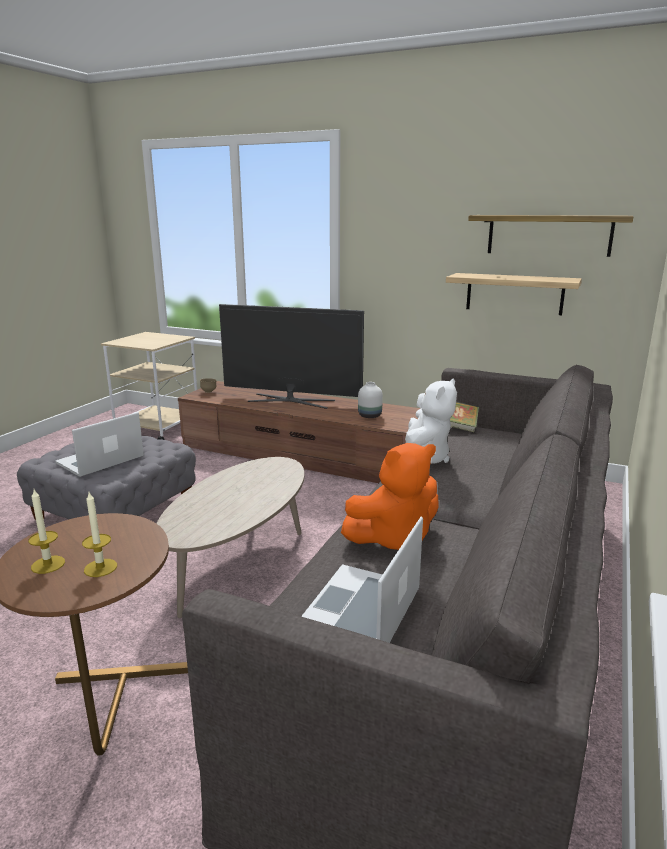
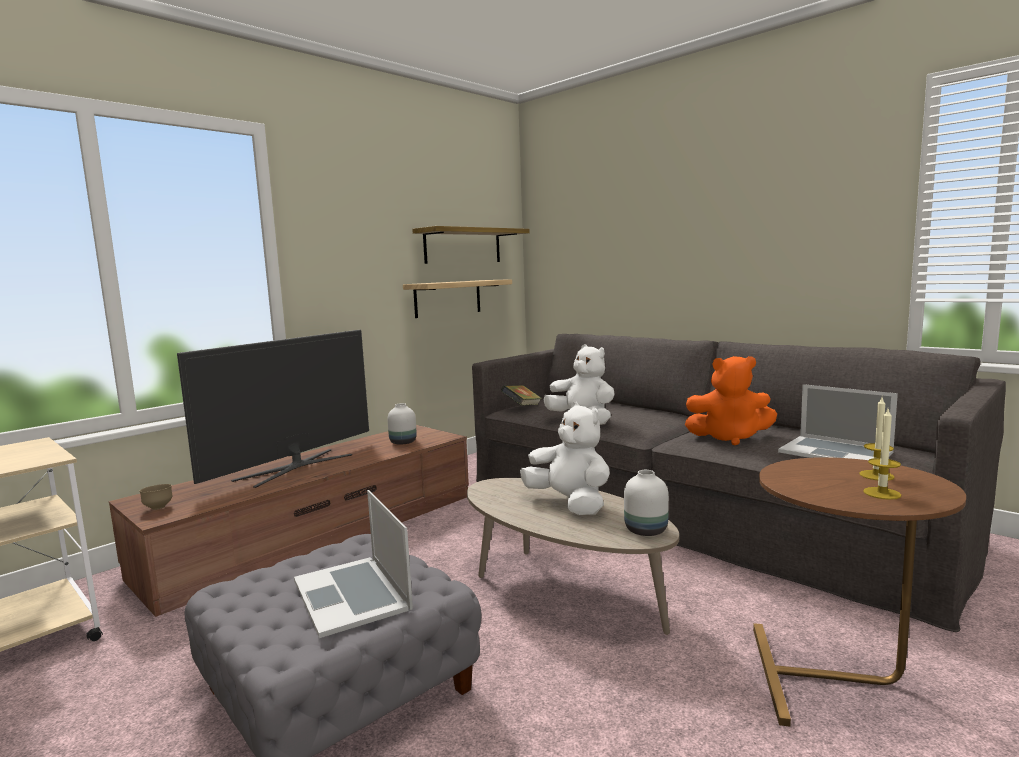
camera: 70 degrees left, 10 degrees down
(190, 533) = (647, 530): none -> white vase
(245, 497) = (570, 504): none -> white plush toy
(394, 538) = (729, 438): orange plush toy -> orange plush toy turned 105 degrees clockwise

